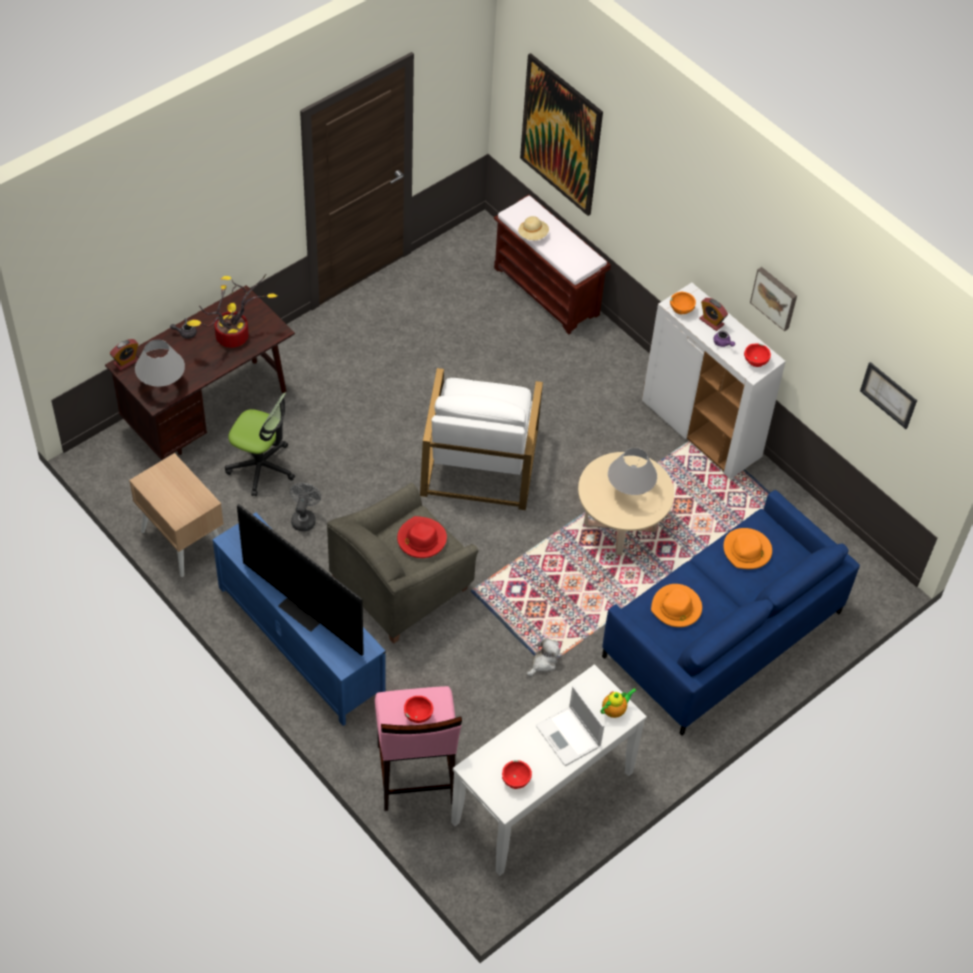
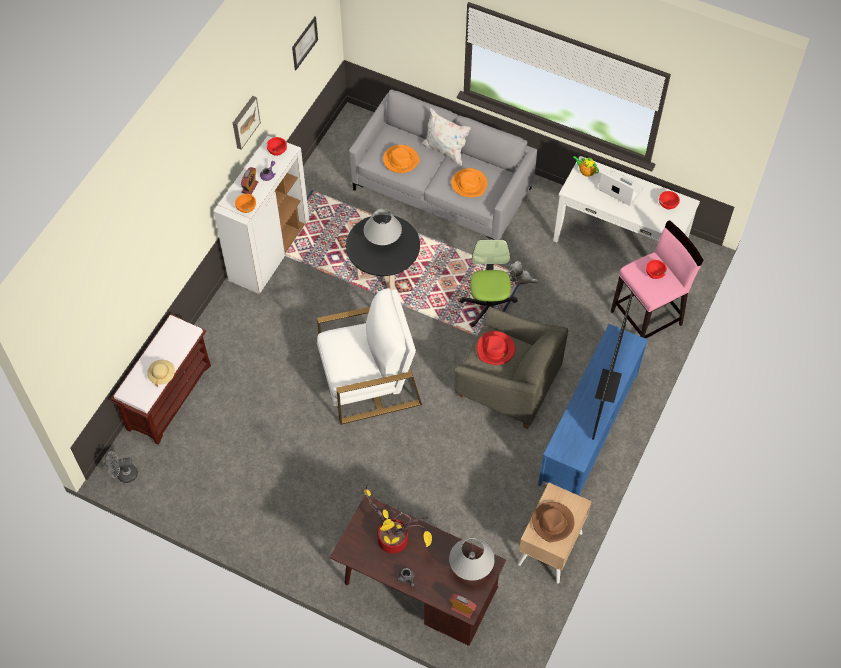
camera: 110 degrees left, 5 degrees up
(173, 487) = (553, 522): none -> brown hat
(261, 467) = (452, 525): office chair -> office chair (488, 307)
(304, 518) = (484, 473): grey fan -> grey fan (124, 475)
(561, 135) = (107, 322): picture -> none
(569, 737) = (620, 189): laptop -> laptop turned 90 degrees counterclockwise
(620, 526) = (384, 271): beige coffee table -> black coffee table
(722, 634) = (442, 189): blue sofa -> grey sofa
(744, 604) = (445, 150): none -> white pillow

